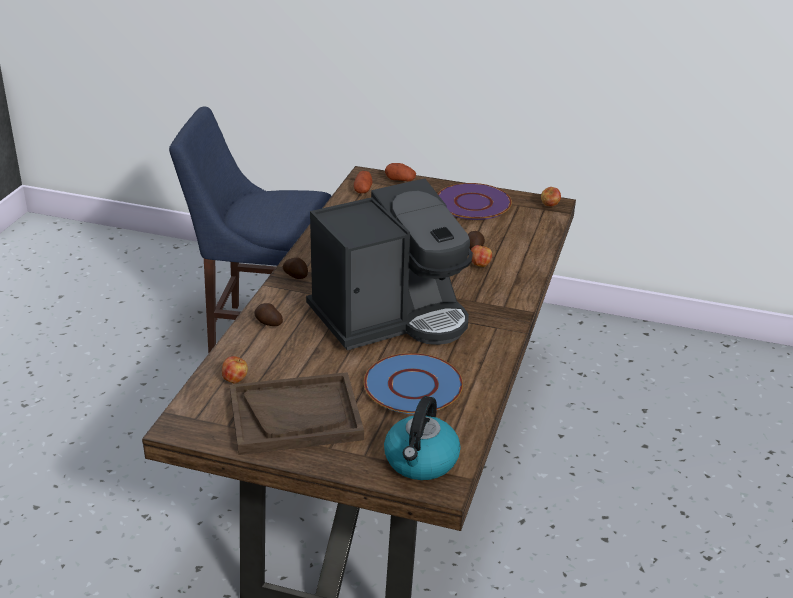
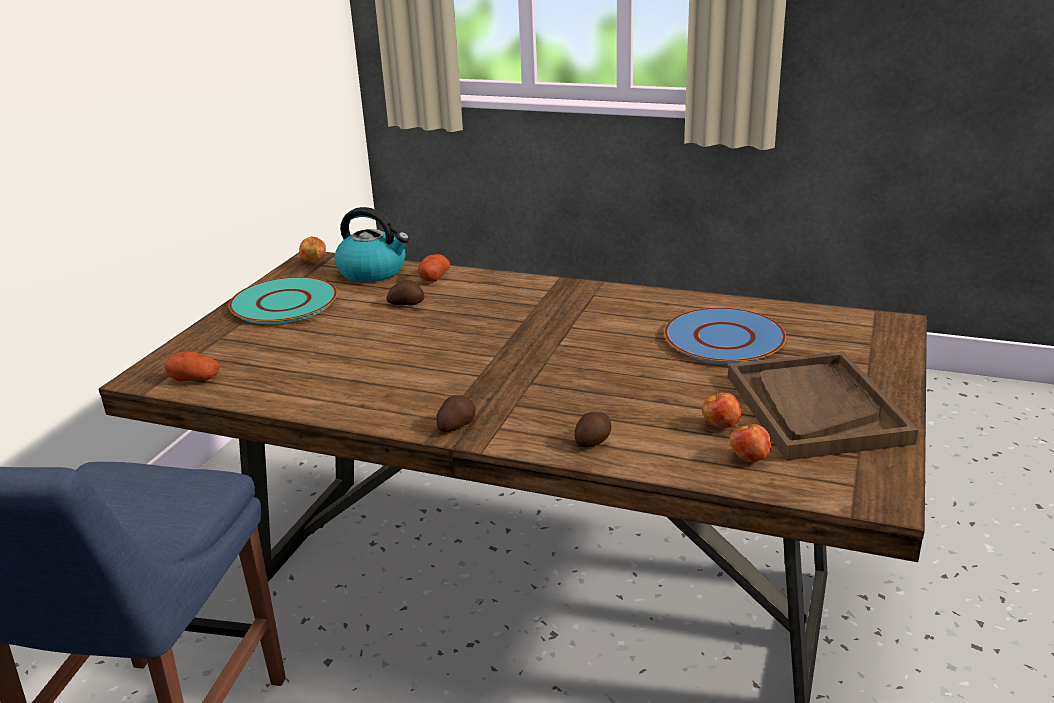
camera: 85 degrees left, 5 degrees down
(391, 317) = (574, 352): coffee machine -> none
(400, 180) = (179, 351): potato -> potato (434, 277)
(421, 461) = (862, 333): kettle -> kettle (373, 271)
(473, 203) = (284, 303): purple plate -> turquoise plate
(480, 265) = (450, 301): apple -> apple (720, 426)

